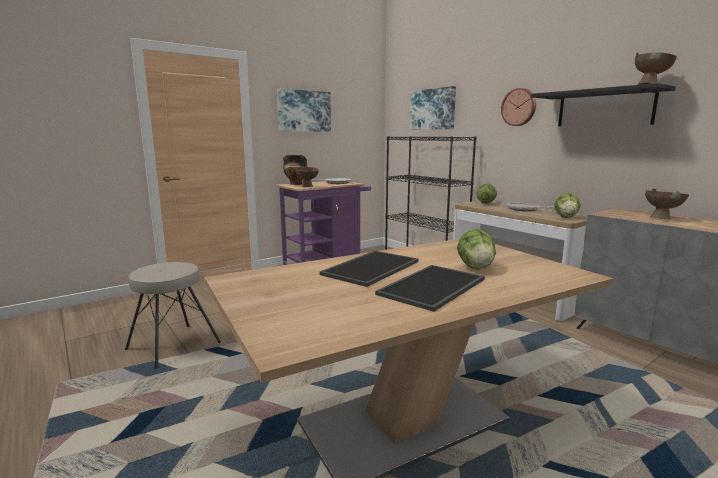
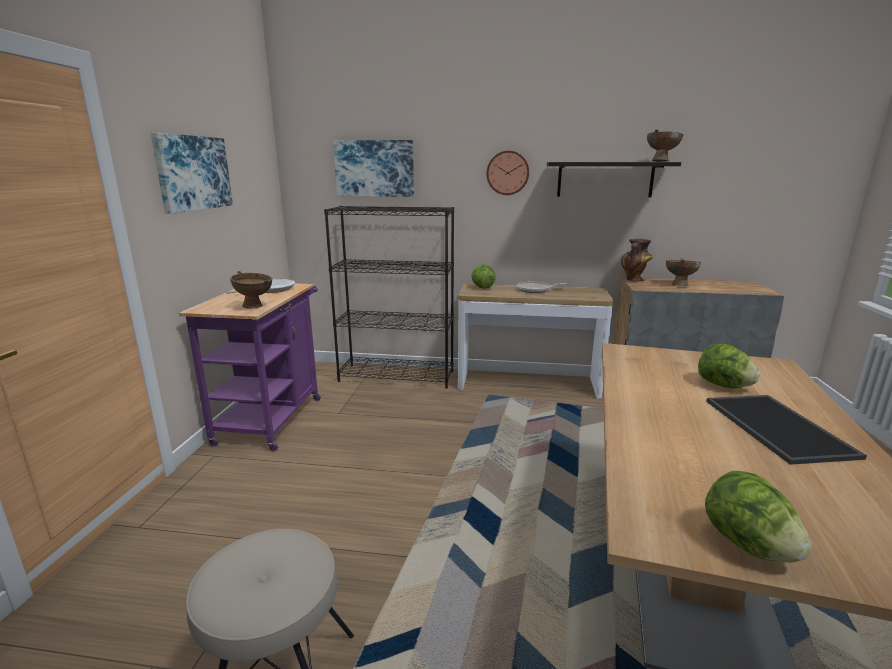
camera: 45 degrees left, 5 degrees up
(295, 184) = (213, 304): vase -> vase (634, 280)
(370, 267) = (675, 426): tray -> none
(566, 217) = (589, 294): lettuce -> lettuce (747, 545)

